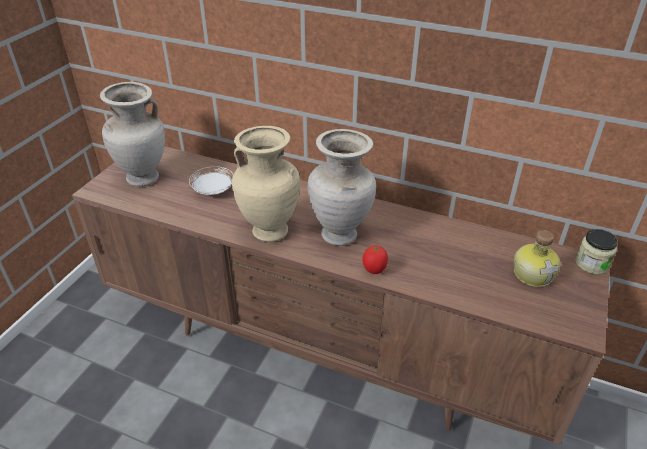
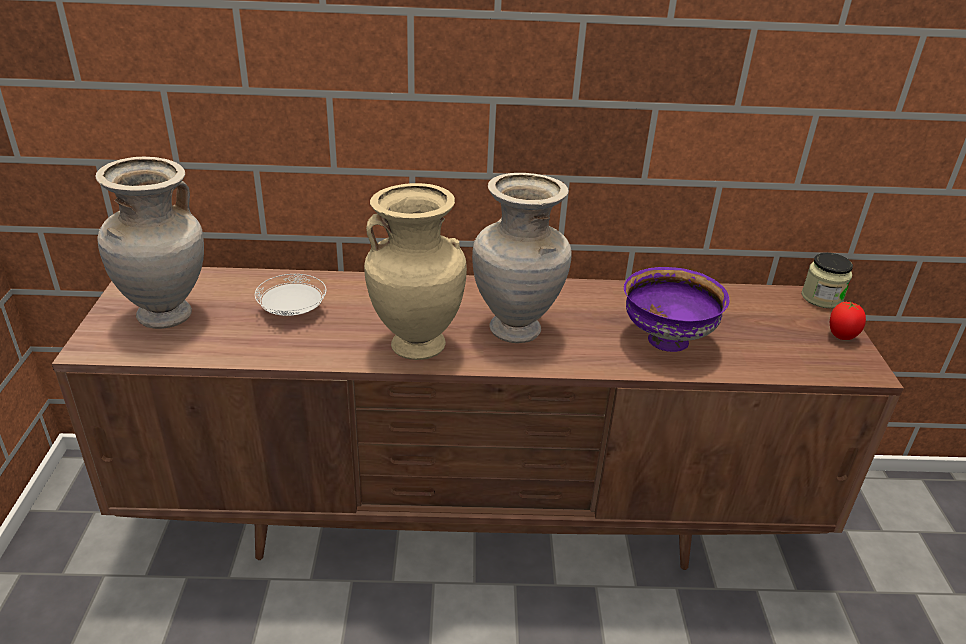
camera: 25 degrees left, 5 degrees down
(374, 270) = (591, 362): tomato -> tomato (841, 336)
(439, 268) = (665, 340): none -> purple bowl
(533, 273) = (771, 322): bottle -> none

